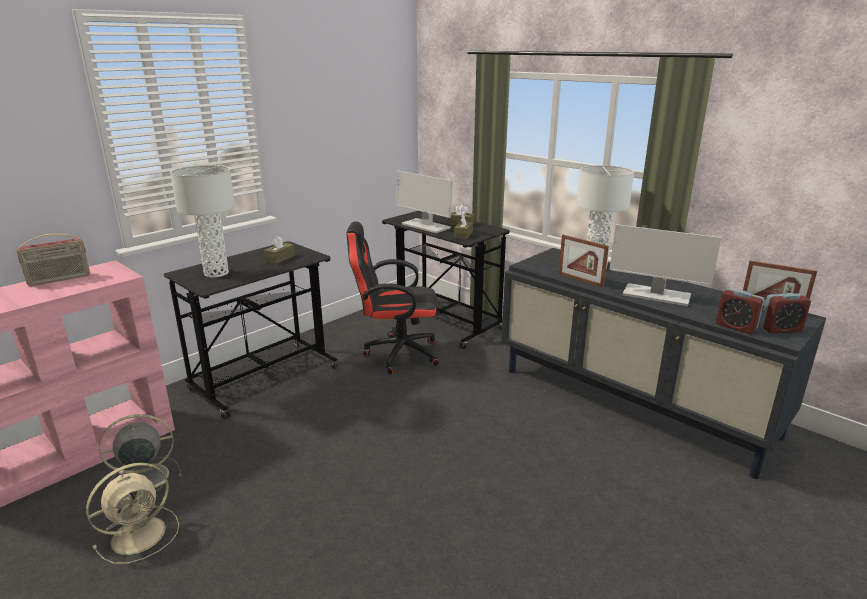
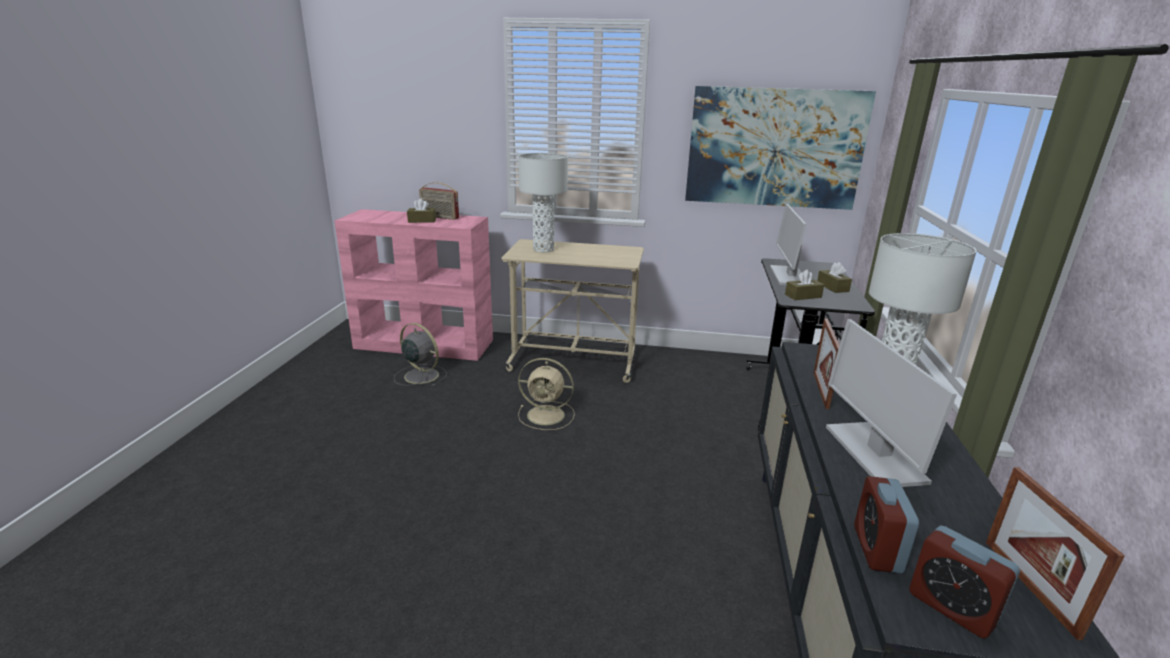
camera: 55 degrees right, 0 degrees up
(141, 534) = (371, 400): beige fan -> beige fan (547, 415)
(265, 378) = (573, 362): black desk -> beige desk
(280, 258) = (602, 255): brown tissue box -> brown tissue box (422, 221)
(358, 127) = (774, 148): none -> picture
(396, 354) = (692, 400): black office chair -> none

